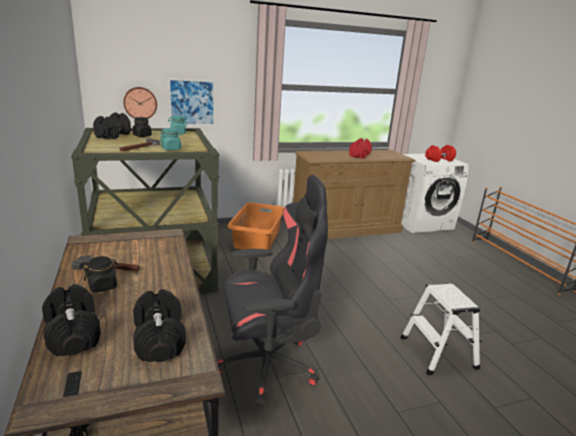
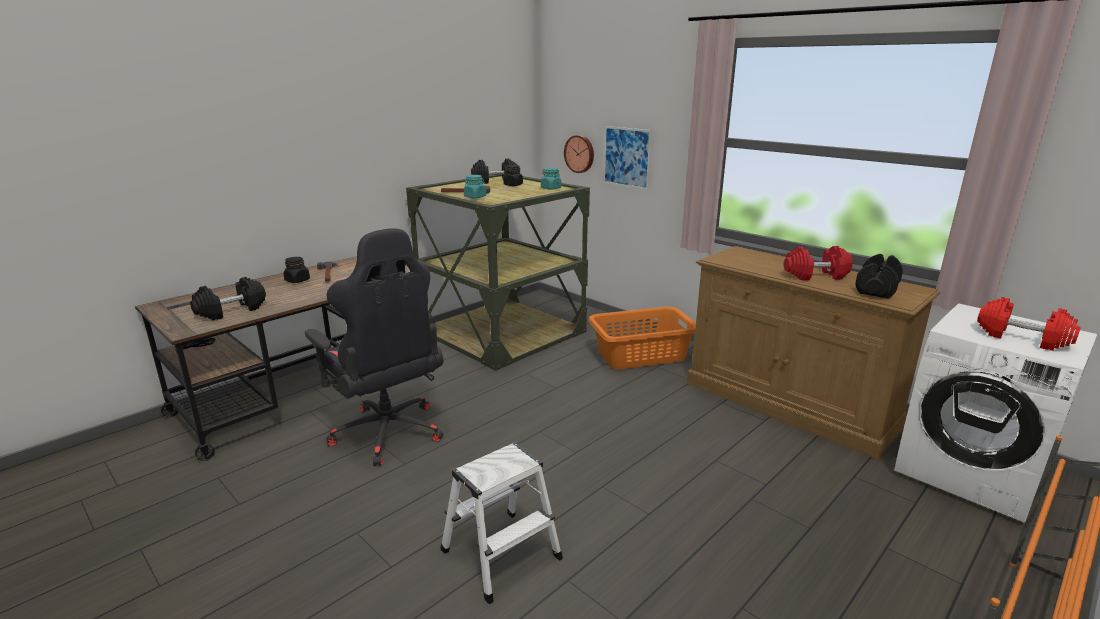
camera: 65 degrees right, 0 degrees up
(72, 333) = (231, 291): black dumbbell -> black dumbbell (876, 289)

